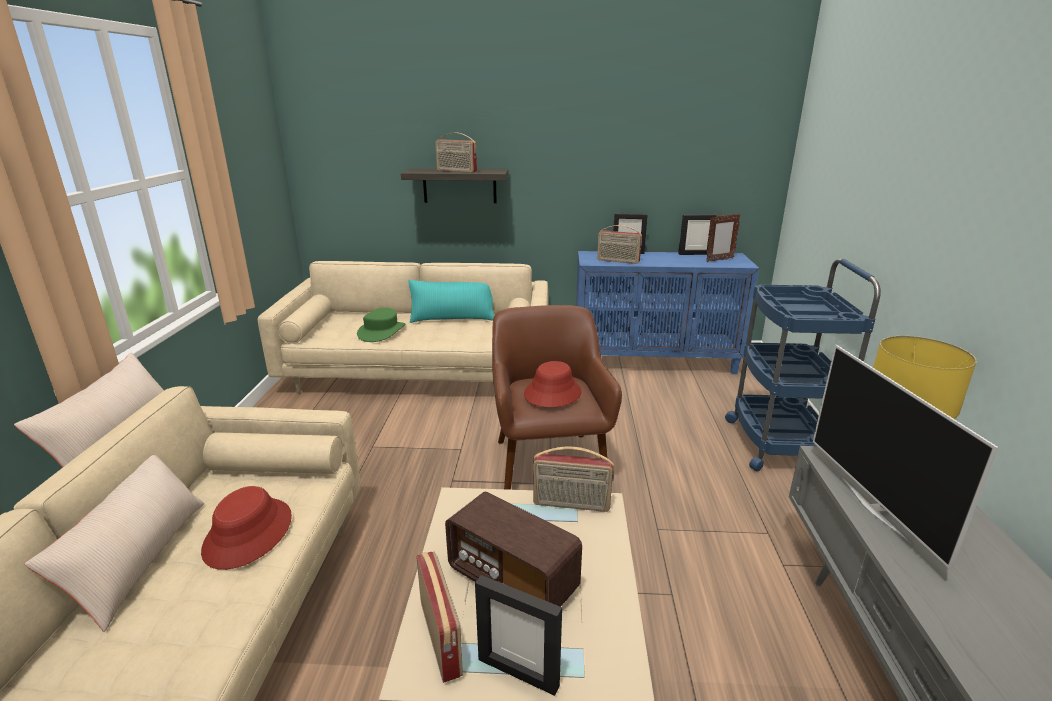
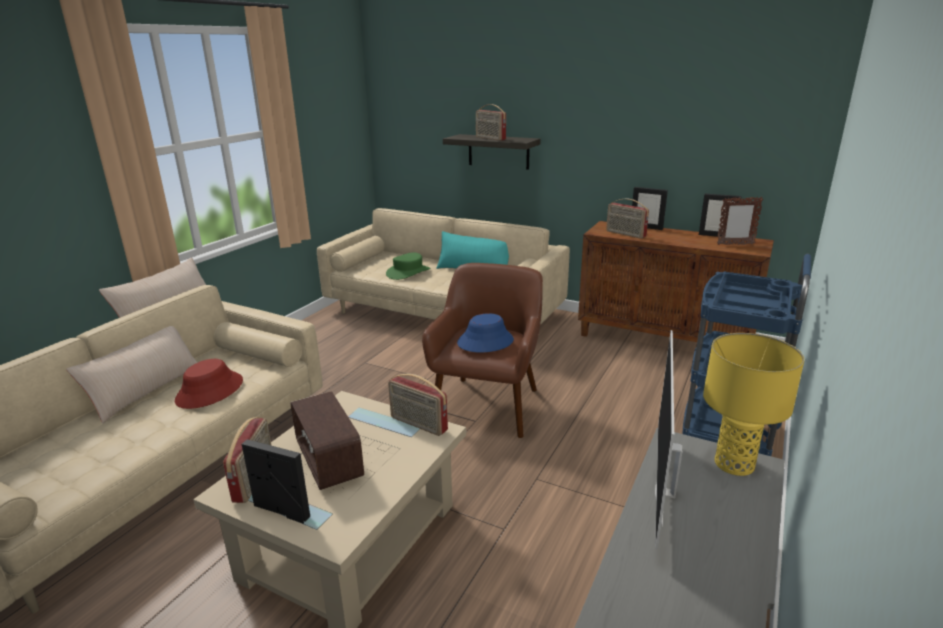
camera: 25 degrees right, 0 degrees up
(519, 671) = (281, 512): picture frame -> picture frame turned 150 degrees clockwise
(552, 393) = (485, 341): red hat -> blue hat
(655, 362) = (664, 341): blue cabinet -> brown cabinet

